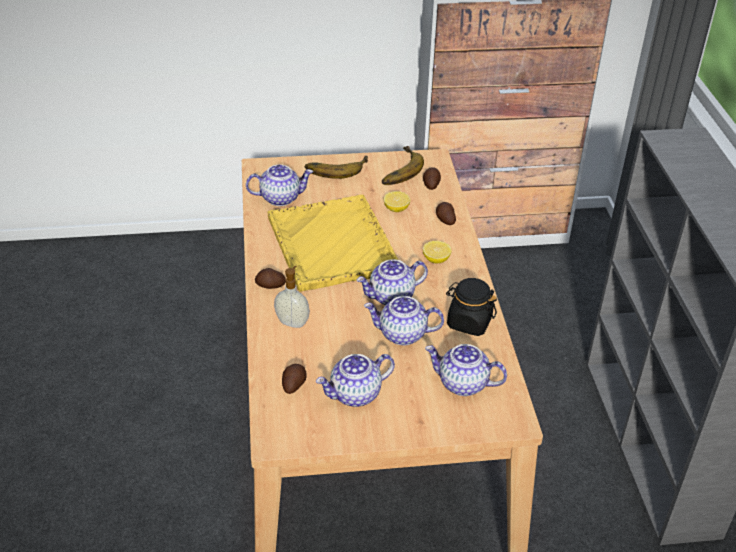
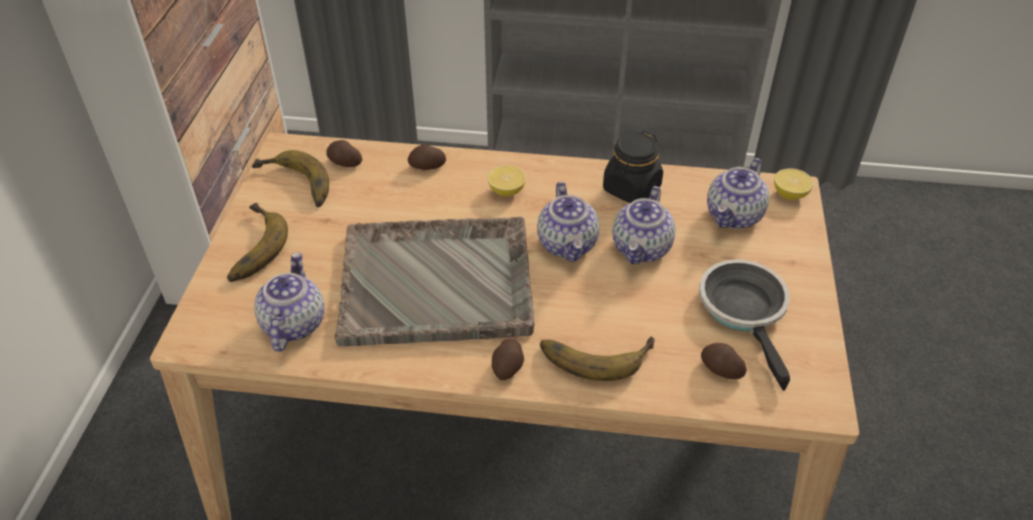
camera: 75 degrees left, 5 degrees up
(292, 322) = (595, 352): soap dispenser -> banana
(332, 245) = (438, 283): yellow tray -> grey tray
(355, 395) = (745, 311): teapot -> frying pan
(396, 209) = (384, 205): lemon -> lemon (790, 194)

